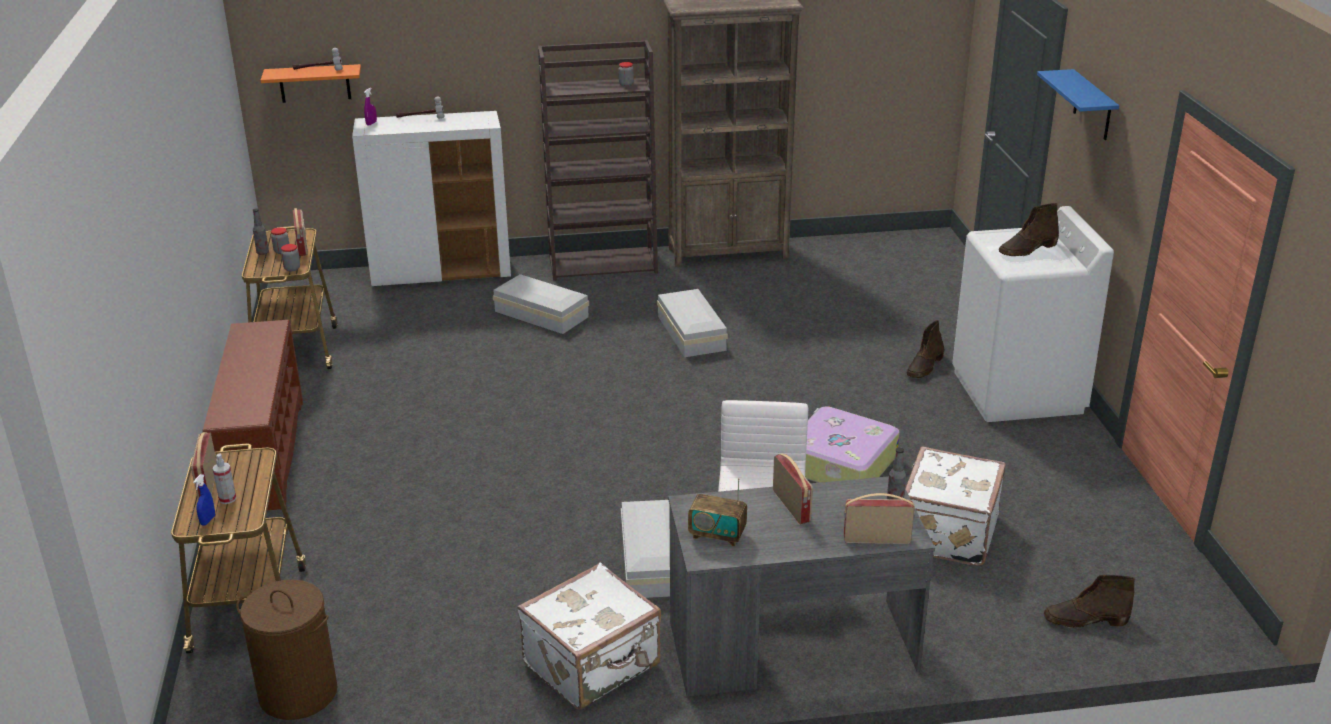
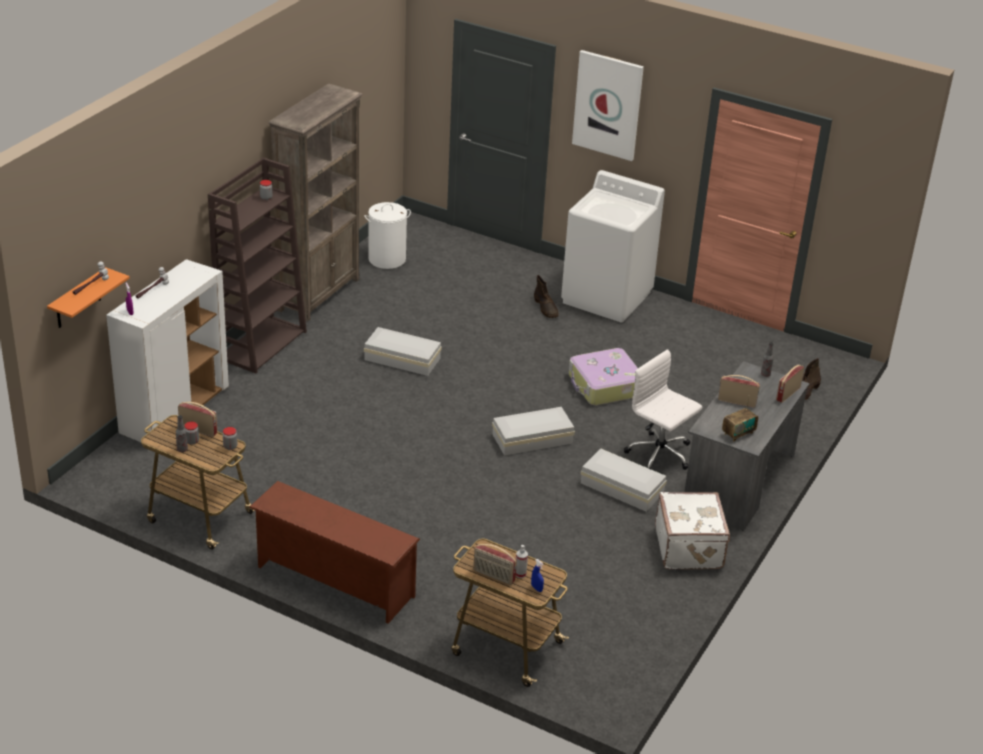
camera: 55 degrees left, 5 degrees up
(297, 693) = (609, 657): brown laundry basket -> none
(541, 313) = (296, 399): white storage box -> white storage box (531, 438)
(848, 256) = (387, 259): none -> white laundry basket
(945, 533) = (700, 389): white suitcase -> none
(1027, 249) = (614, 207): brown boot -> none
(1092, 106) = (608, 105): blue shelf -> picture

